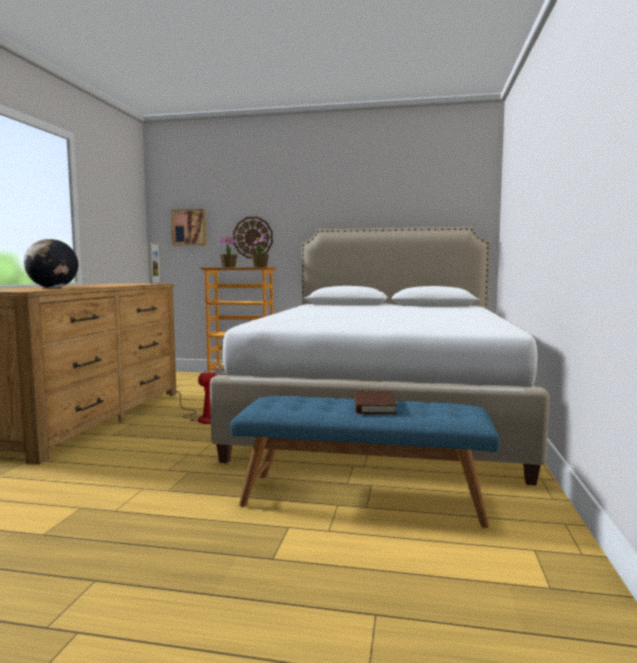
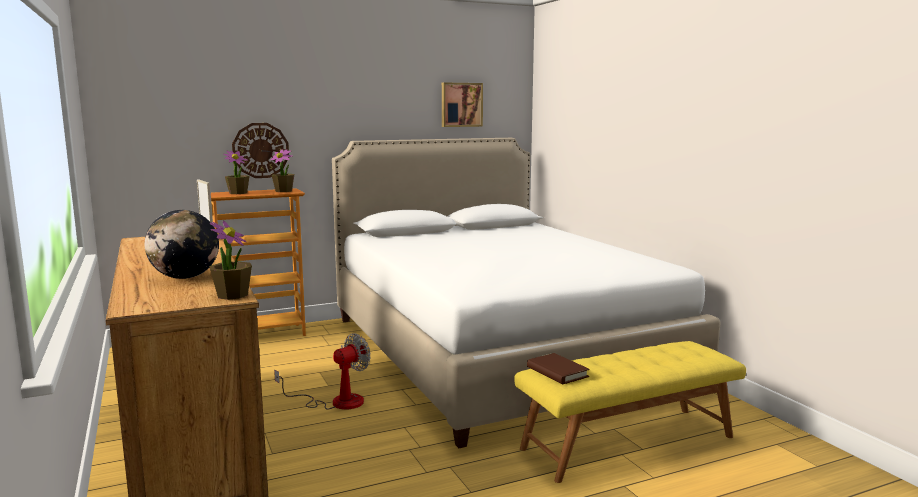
camera: 35 degrees left, 5 degrees up
(30, 290) = (232, 295): none -> potted plant
(189, 227) = (162, 137): picture -> picture (461, 104)
(362, 497) = (627, 442): blue bench -> yellow bench
(374, 406) = (639, 360): brown book -> brown book (557, 372)

